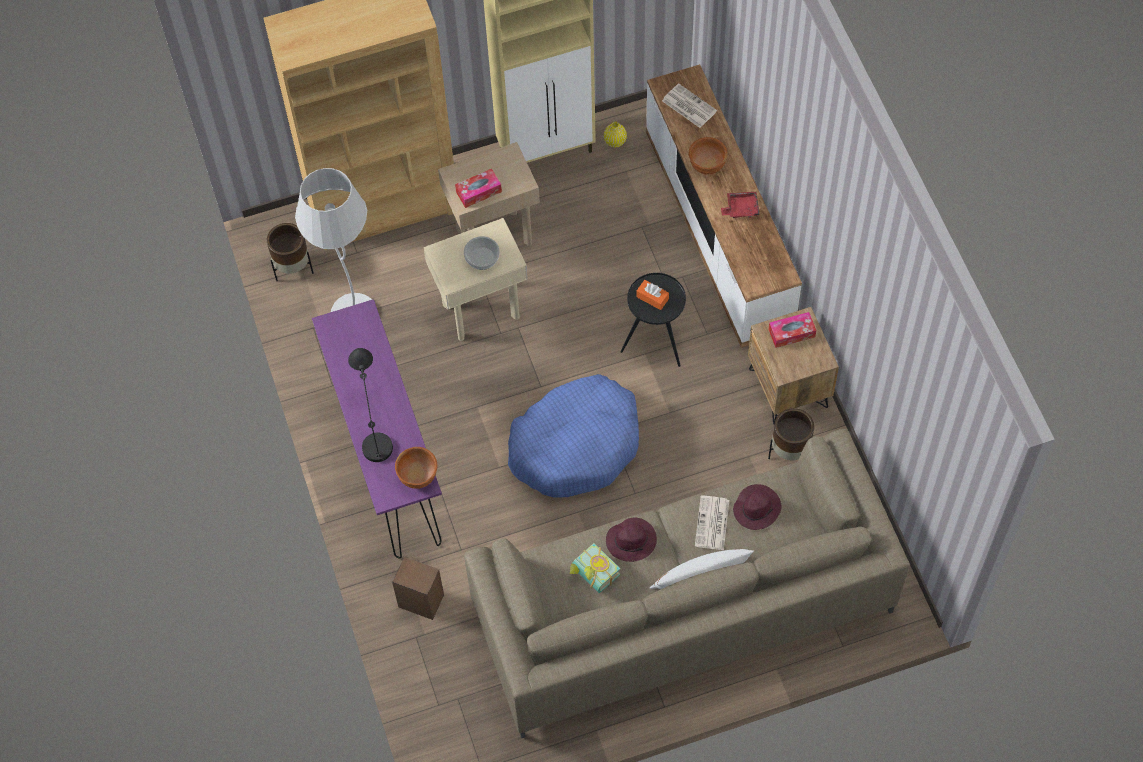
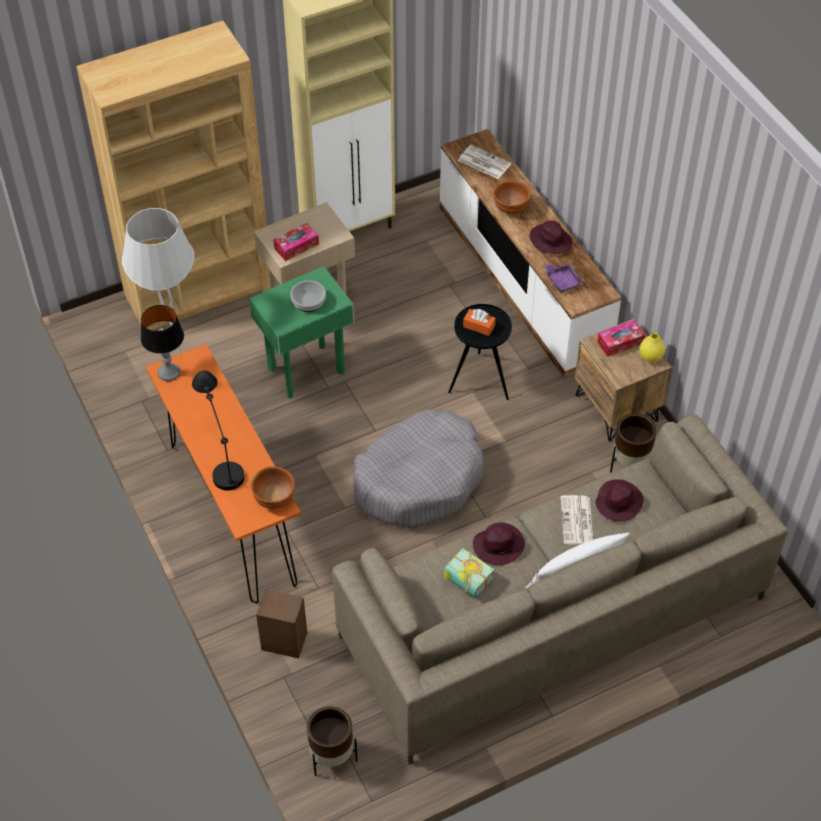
camera: 10 degrees left, 10 degrees down
(292, 268) = (115, 351): brown planter -> brown planter (331, 757)
(333, 327) = (168, 372): none -> table lamp
(388, 461) = (232, 513): purple console table -> orange console table
(481, 311) = (306, 370): beige side table -> green side table
(576, 445) = (419, 479): blue dog bed -> grey dog bed
(615, 141) = (411, 217): yellow vase -> yellow vase (650, 356)
(741, 208) = (550, 241): red tray -> purple hat
(744, 257) = (562, 281): none -> purple tray

